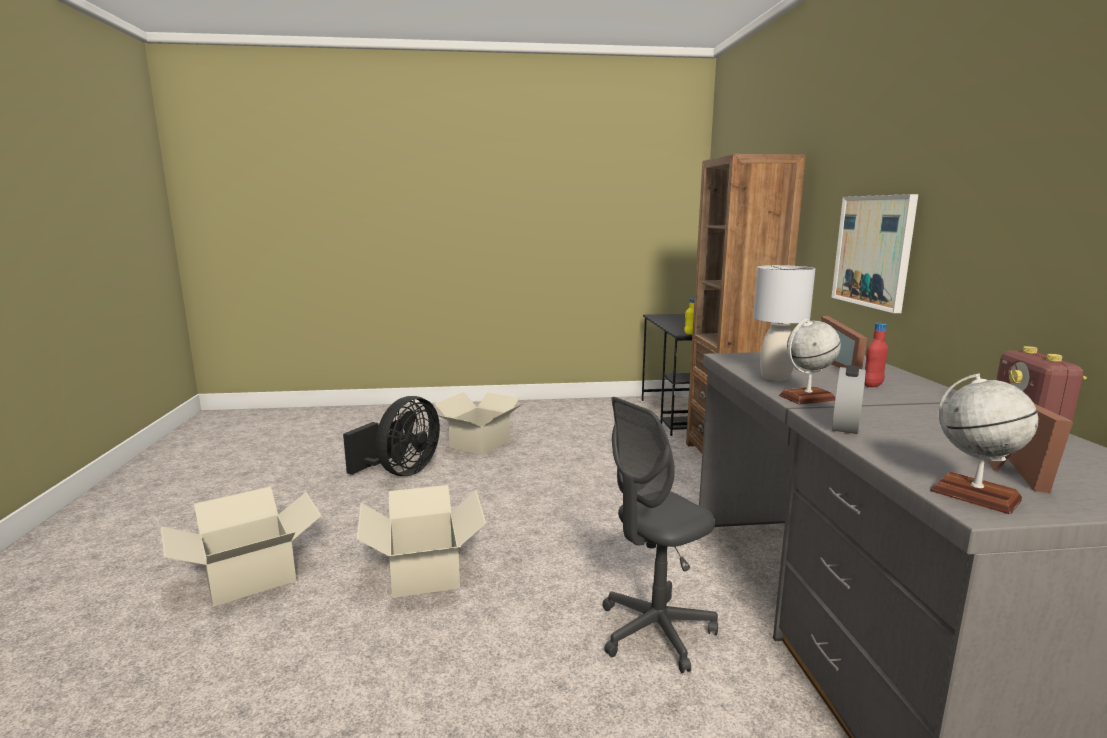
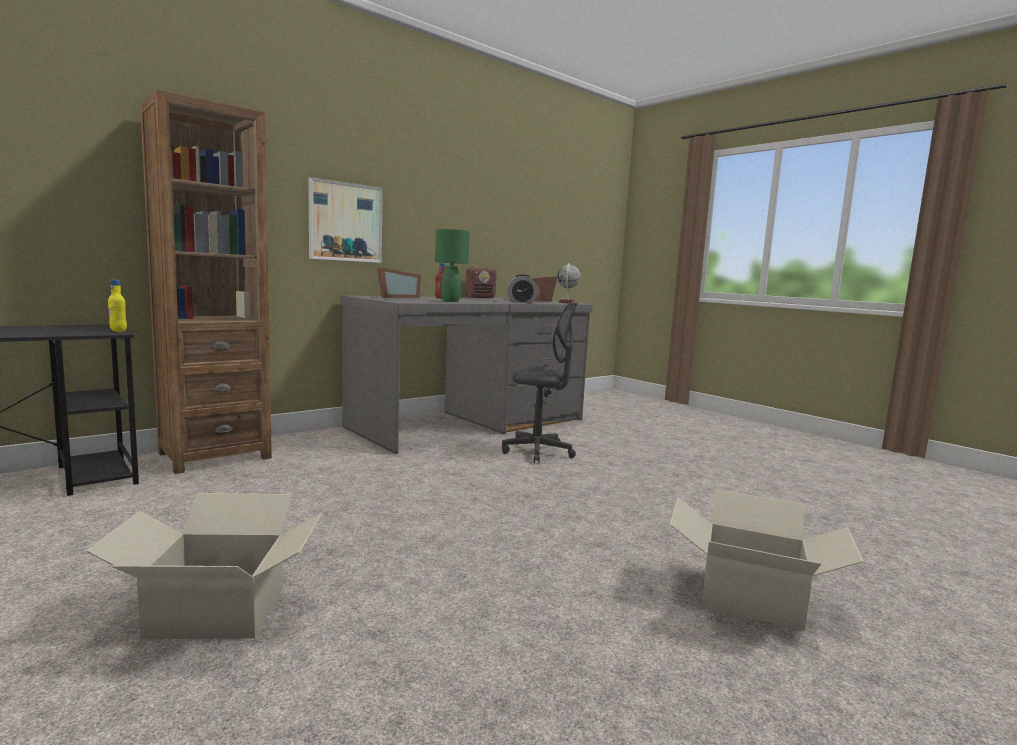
camera: 125 degrees left, 5 degrees down
(401, 472) = (416, 636): black fan -> none
(425, 571) = (595, 521): cardboard box -> none
(775, 377) = (450, 301): grey table lamp -> green table lamp
(807, 398) = (485, 302): globe -> none

